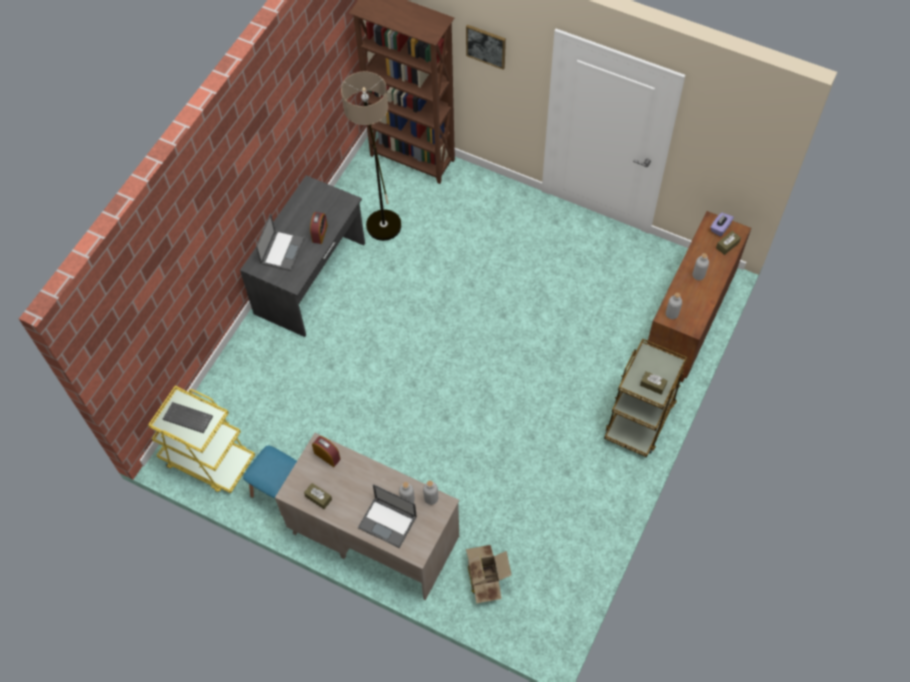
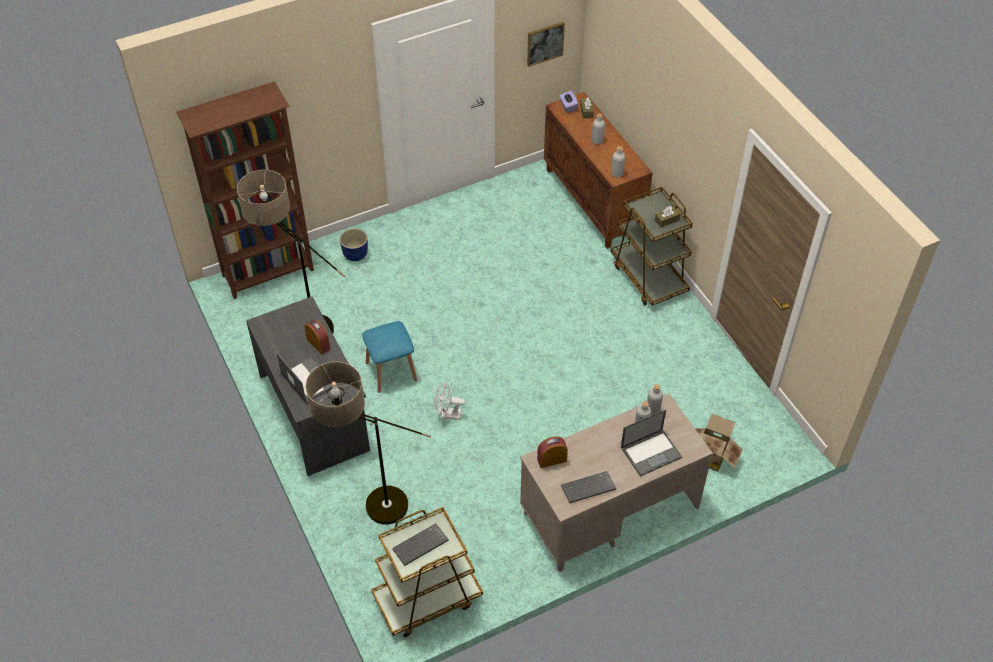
camera: 55 degrees left, 10 degrees down
(207, 460) = (427, 598): yellow cart -> brown cart
(255, 371) = (369, 508): none -> floor lamp
(279, 490) = (507, 558): blue stool -> blue stool (391, 371)
(318, 498) = (588, 489): brown tissue box -> keyboard
(376, 365) = (447, 415): none -> white fan
(478, 199) = (355, 255): none -> planter
(486, 46) = (308, 92): picture -> picture (545, 43)

